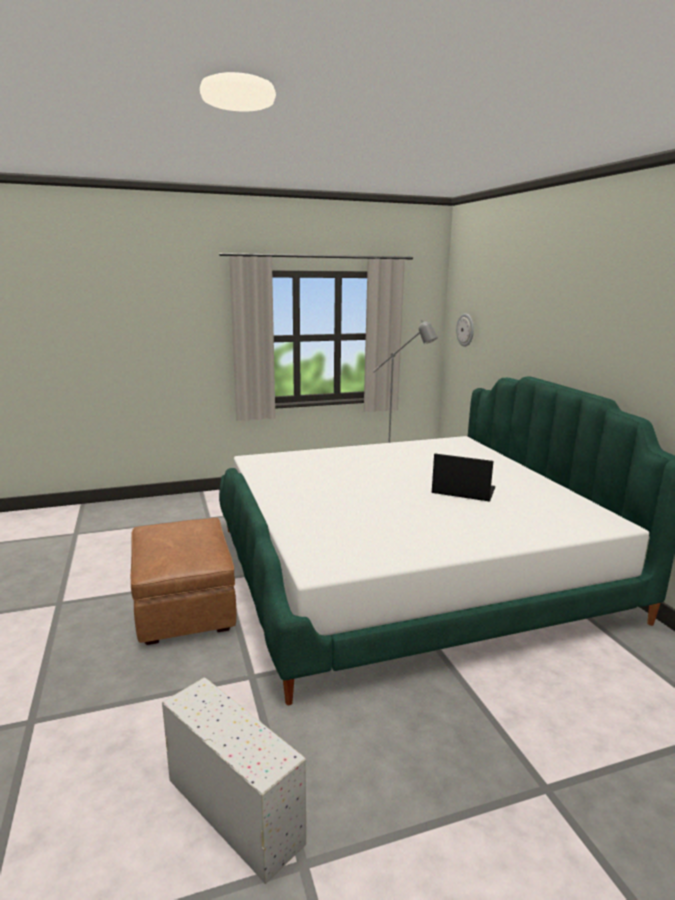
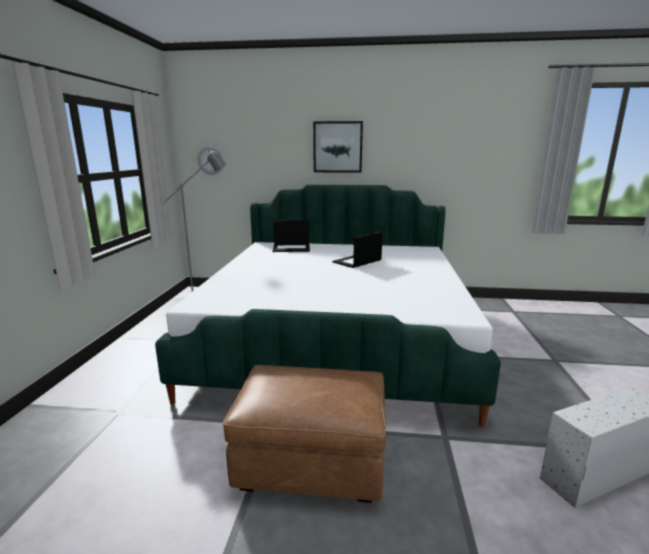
camera: 65 degrees left, 0 degrees up
(466, 454) = (292, 248): none -> laptop
(572, 329) = (337, 147): none -> picture

